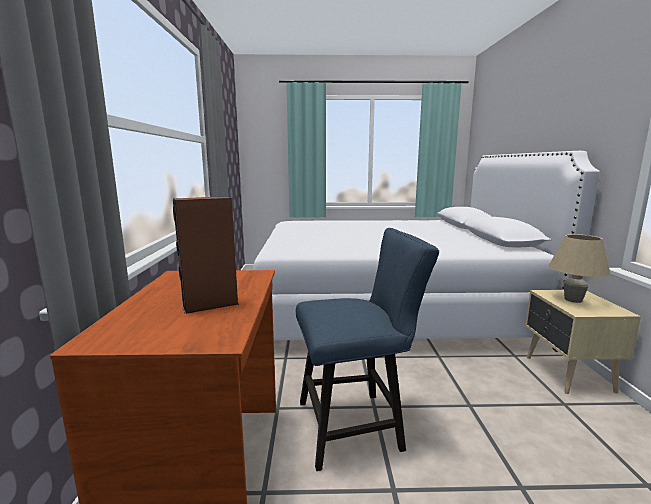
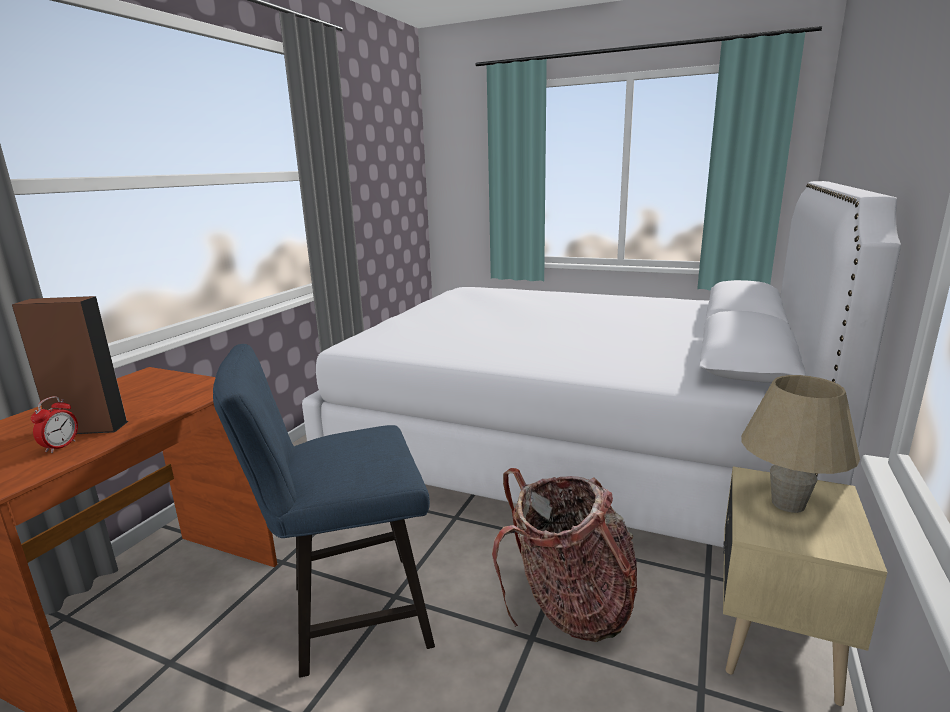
camera: 25 degrees right, 5 degrees up
(214, 317) = (61, 446): none -> alarm clock
(357, 425) = (347, 615): blue chair -> blue chair turned 150 degrees clockwise
(470, 385) = (569, 606): none -> backpack

